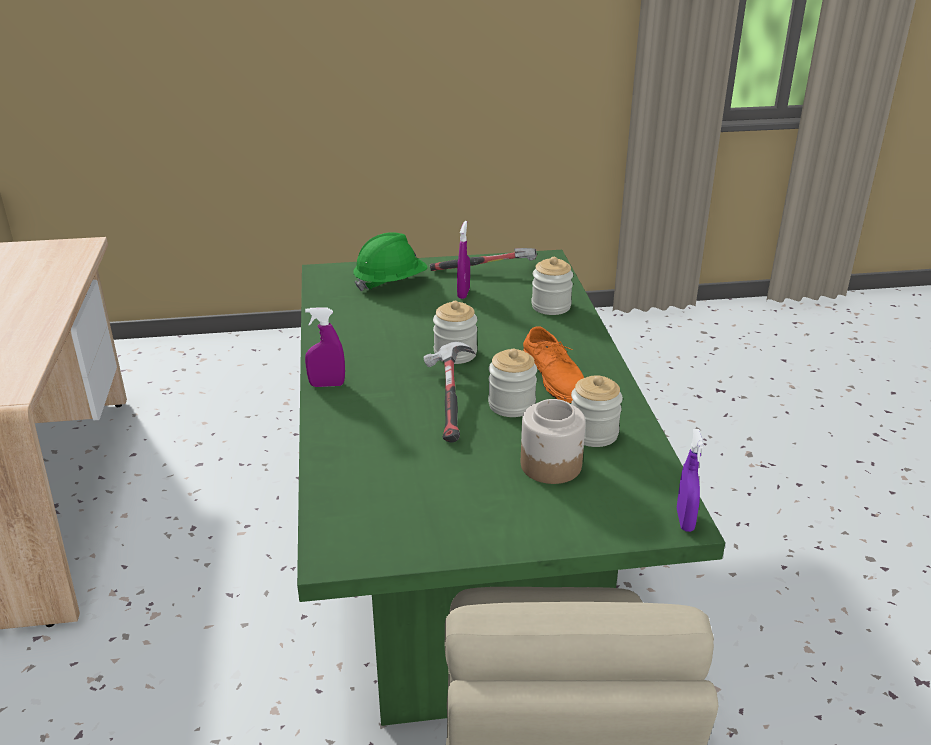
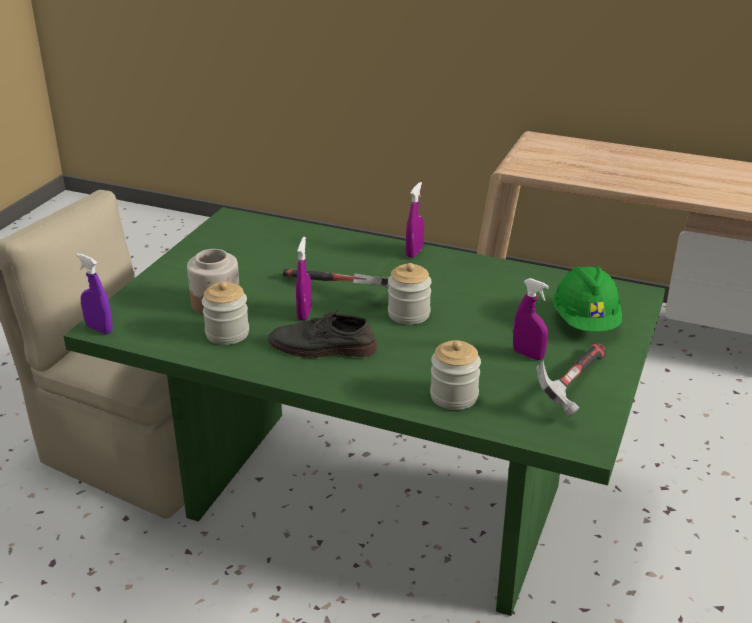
camera: 120 degrees right, 0 degrees up
(511, 405) = (304, 313): jar -> purple spray bottle
(555, 376) = (322, 347): orange shoe -> grey shoe

